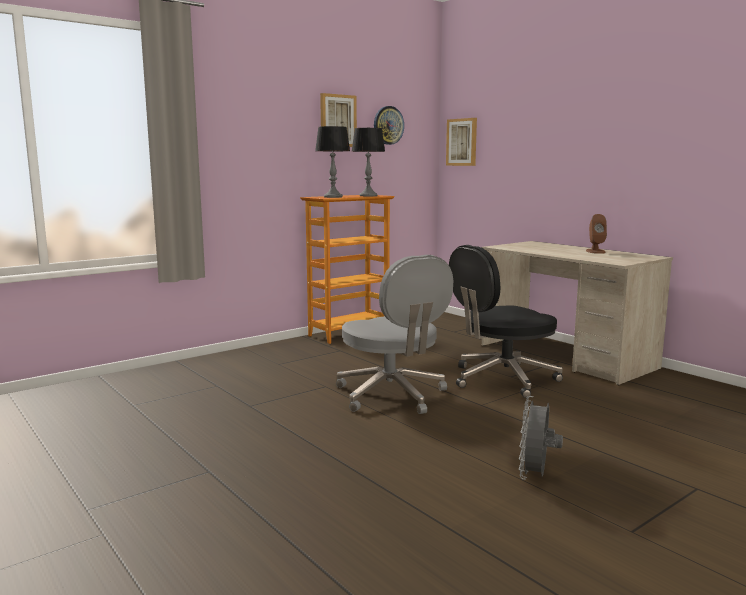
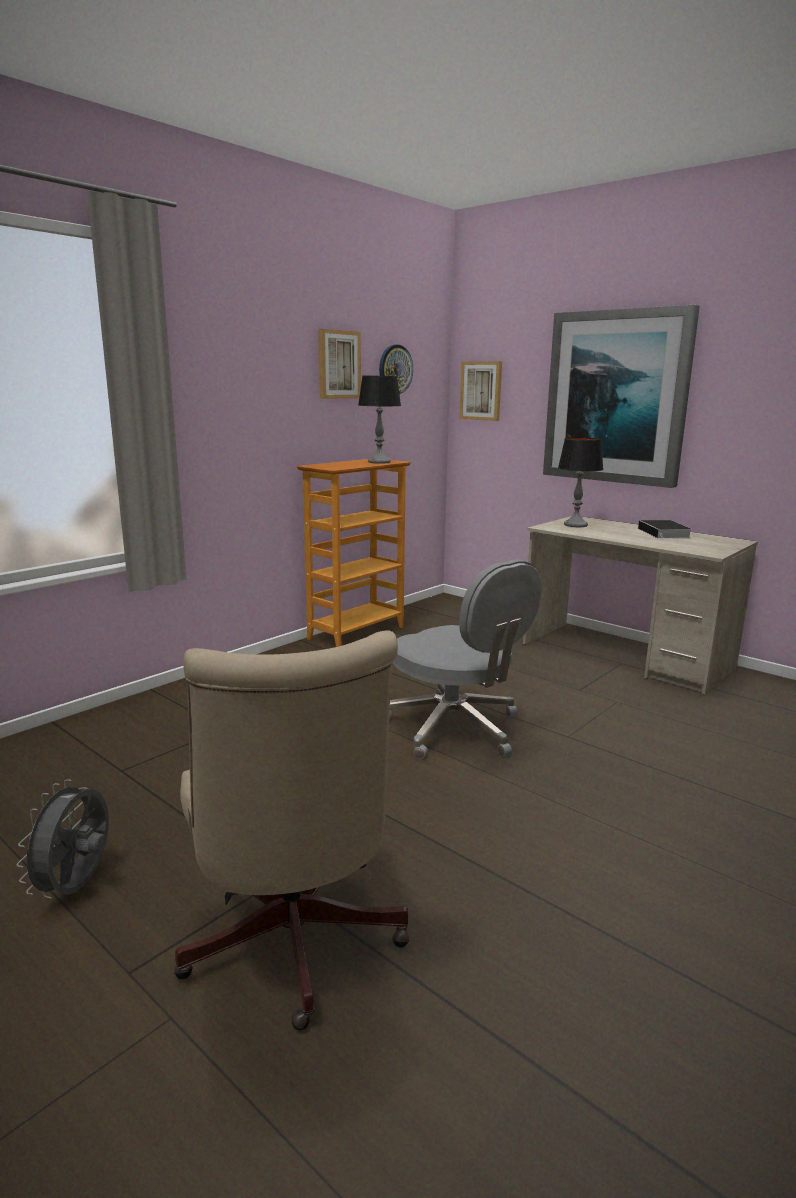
camera: 10 degrees left, 5 degrees up
(201, 507) = (292, 948): none -> beige office chair
(333, 197) = (339, 466): table lamp -> table lamp (575, 525)
(502, 379) = (571, 694): black office chair -> none
(535, 476) = (687, 846): grey fan -> grey fan (77, 887)
(561, 142) = (616, 397): none -> picture
(595, 251) = (664, 533): brown speaker -> book

